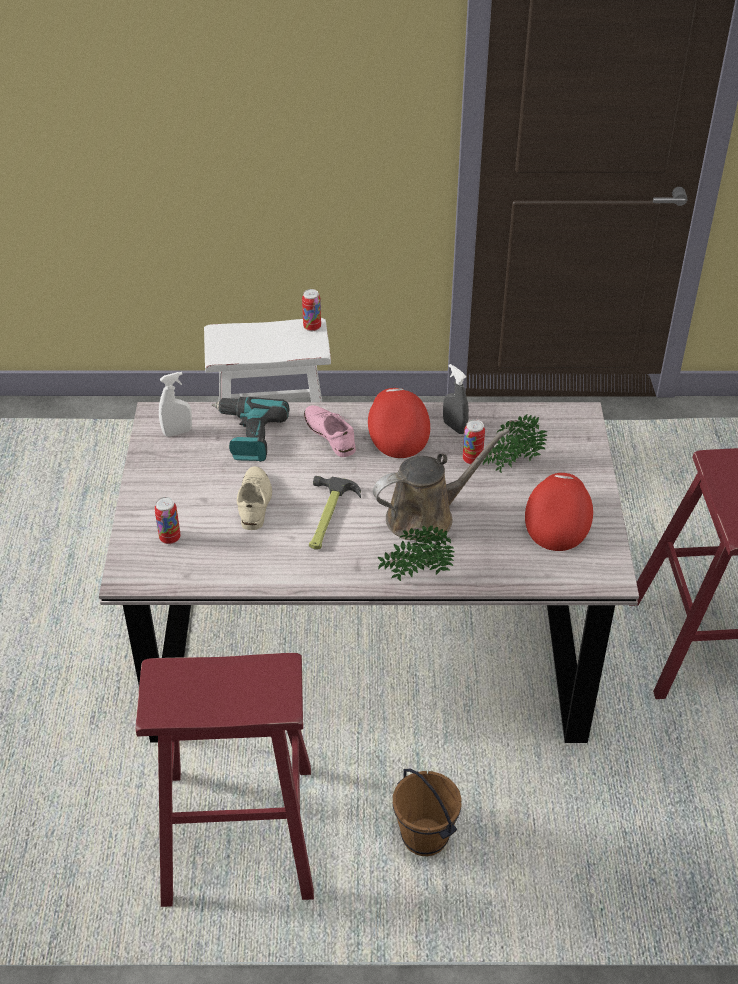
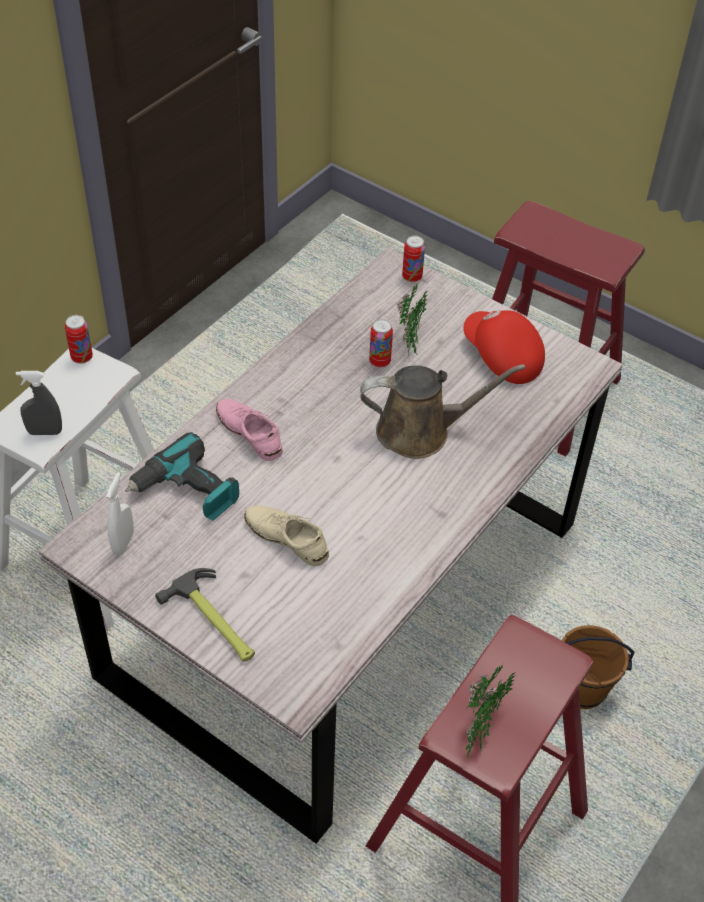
camera: 55 degrees left, 5 degrees up
(170, 538) = (274, 631): can -> can (412, 277)
(327, 517) = (358, 497): hammer -> hammer (214, 621)
(330, 434) = (249, 432): pink shoe -> pink shoe turned 45 degrees clockwise
(396, 432) = (295, 387): red cap -> none
(415, 574) = (484, 480): potted plant -> potted plant (480, 729)
(426, 516) = (420, 431): brown watering can -> brown watering can turned 75 degrees clockwise
(454, 427) = (327, 347): grey spray bottle -> grey spray bottle (45, 432)

